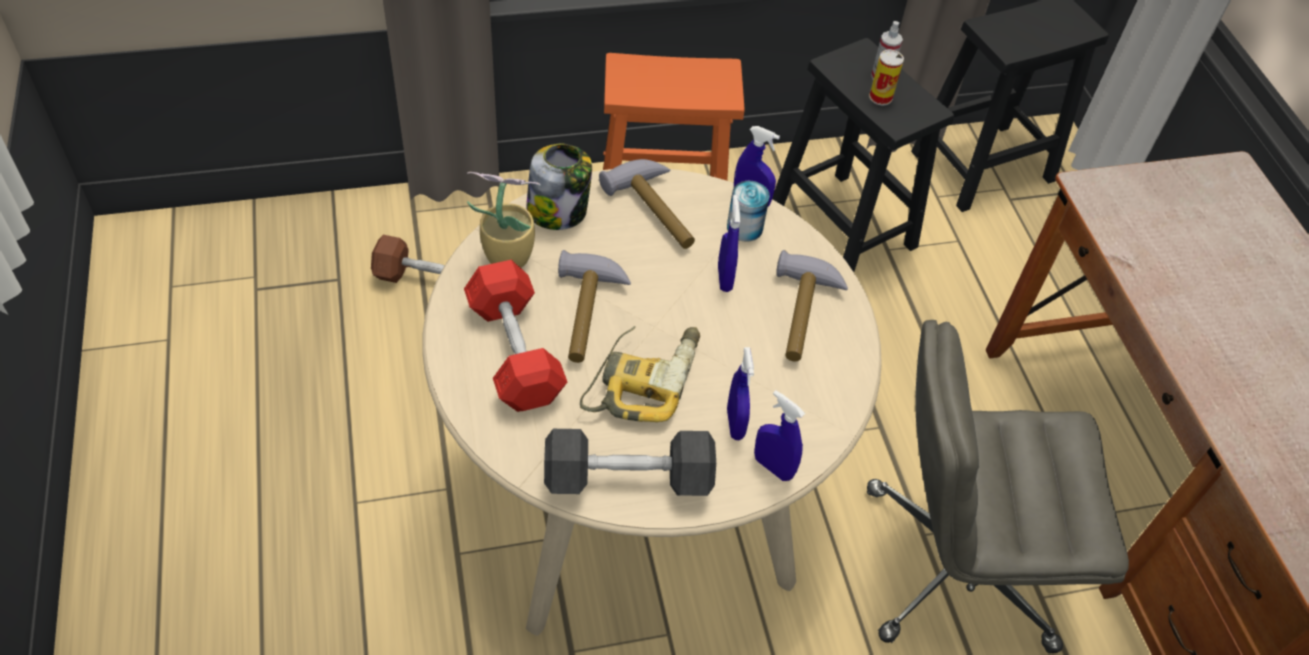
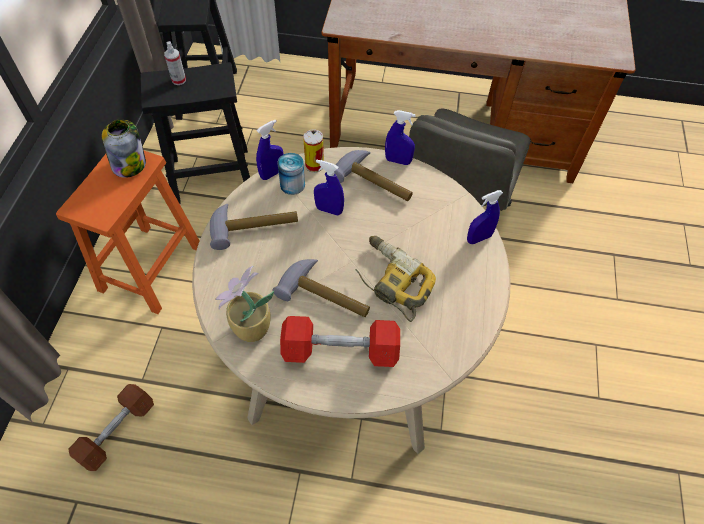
camera: 65 degrees left, 5 degrees up
(558, 211) = (224, 283): jar -> jar (129, 164)
(628, 479) = (465, 316): grey dumbbell -> none
(735, 424) = (442, 245): blue spray bottle -> blue spray bottle (398, 161)
(880, 97) = (196, 87): can -> can (314, 165)

